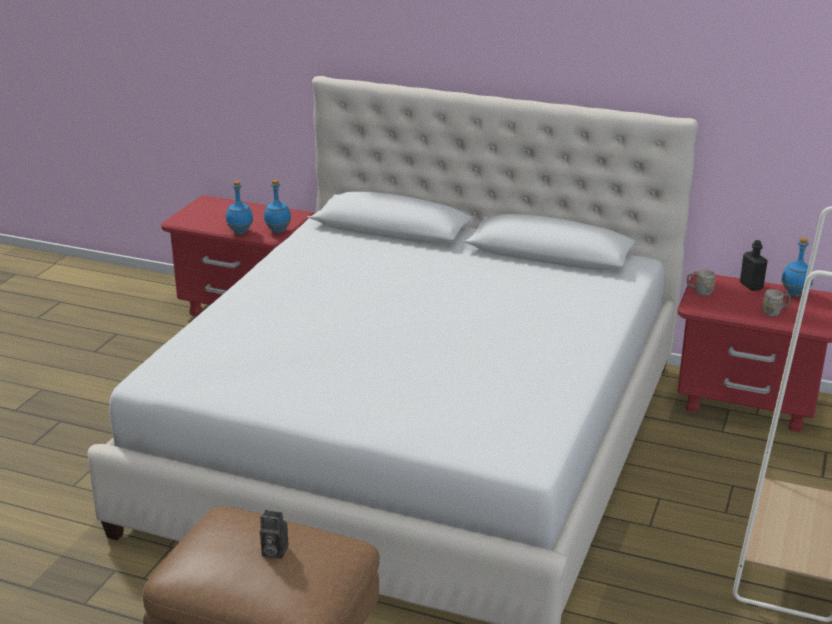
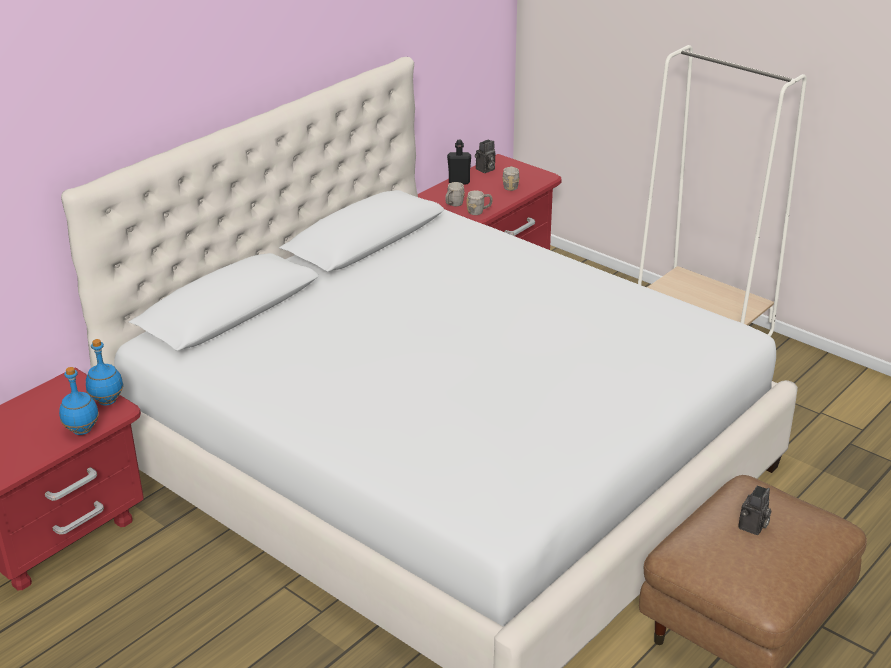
camera: 70 degrees left, 5 degrees up
(699, 306) = (479, 211): none -> grey mug
(795, 294) = (485, 170): blue bottle -> camera

